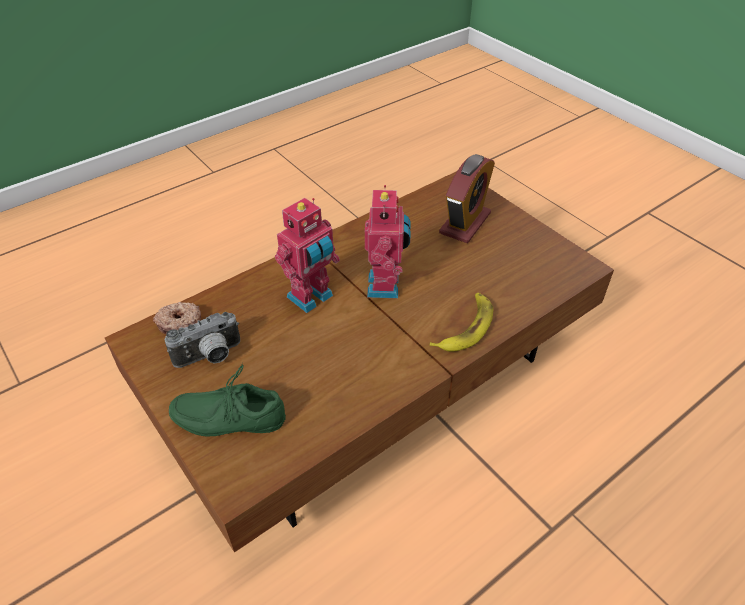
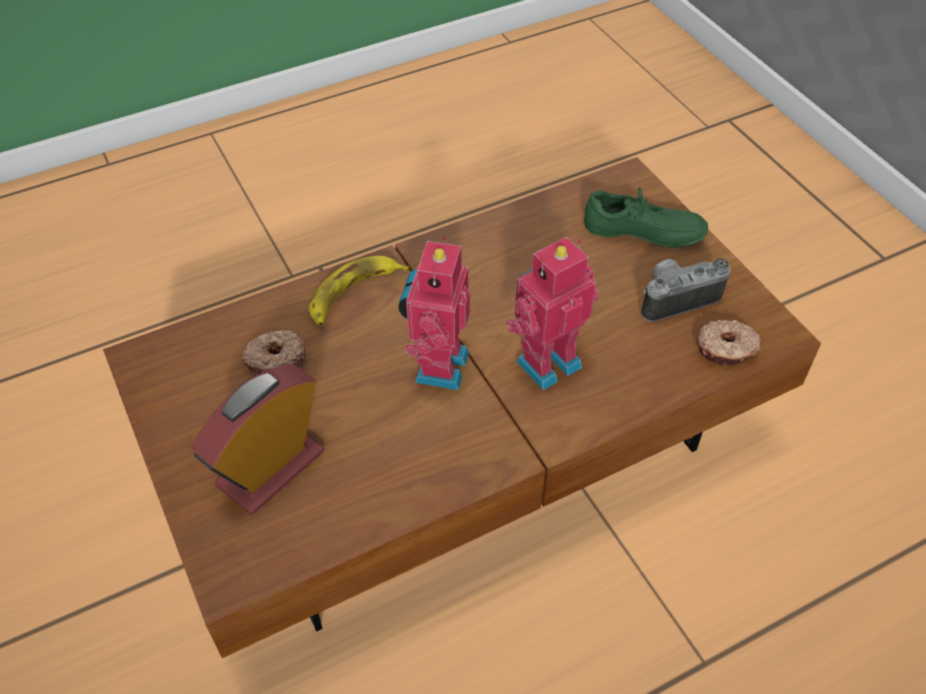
camera: 170 degrees left, 5 degrees up
(496, 276) = (275, 359): none -> donut

